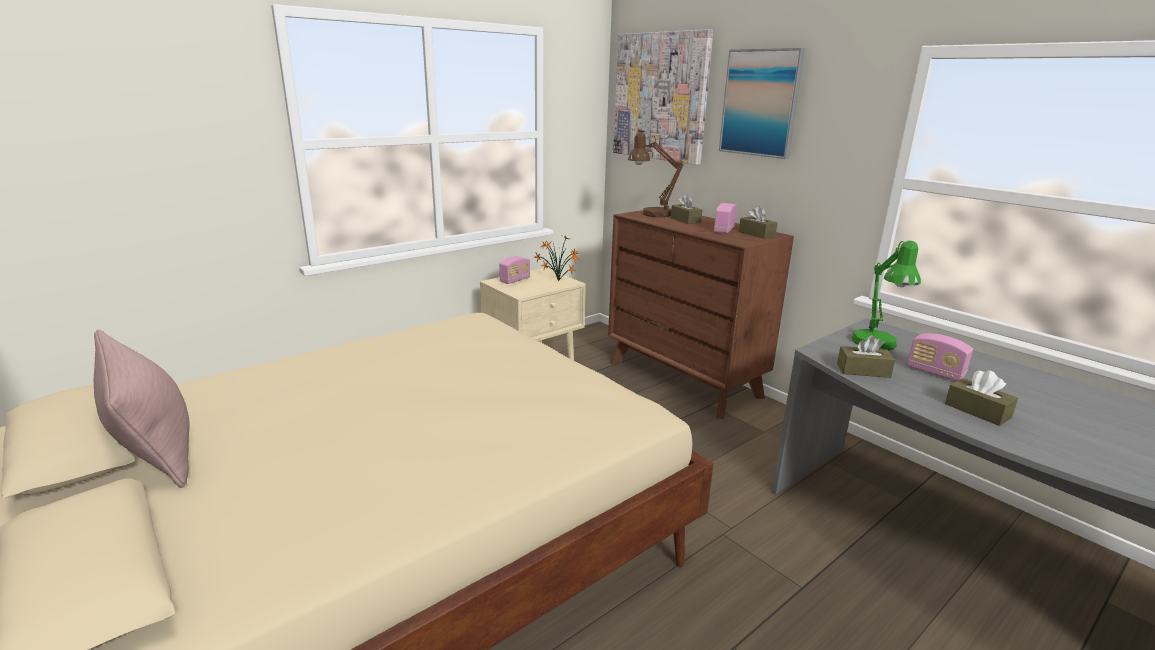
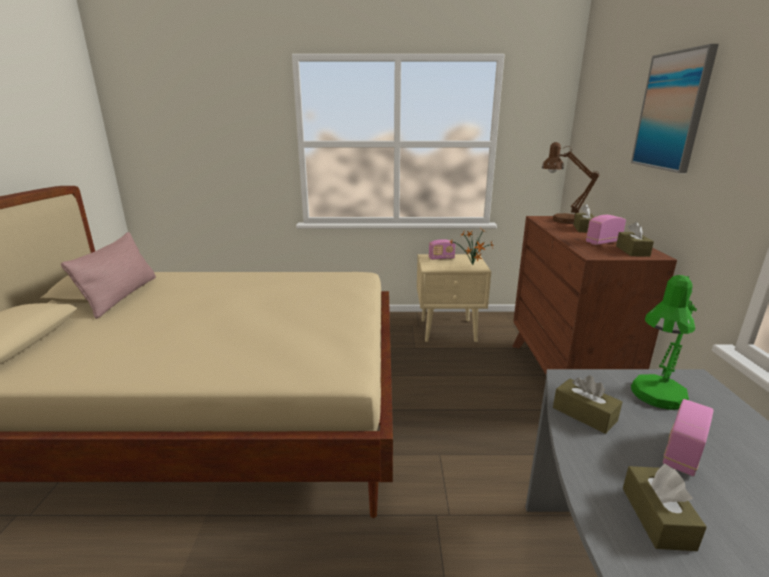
camera: 40 degrees right, 0 degrees up
(660, 97) = (603, 110): picture -> none
(934, 372) = (682, 453): radio -> radio turned 45 degrees clockwise

